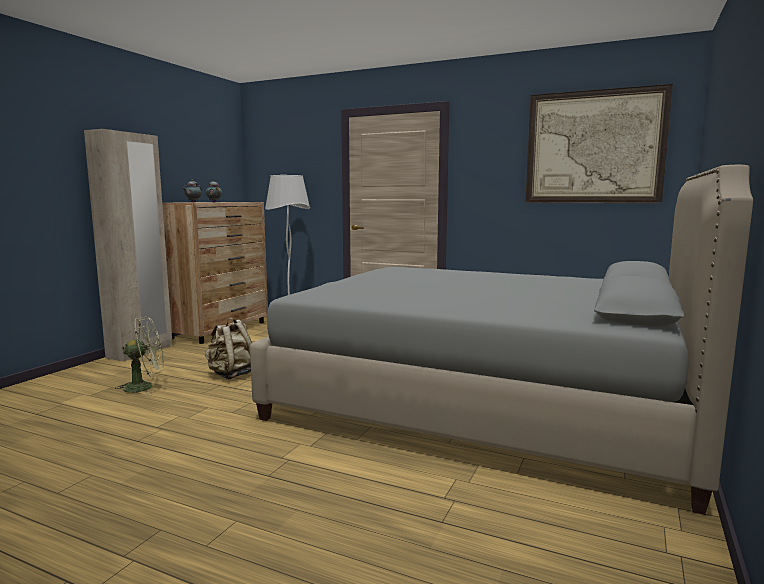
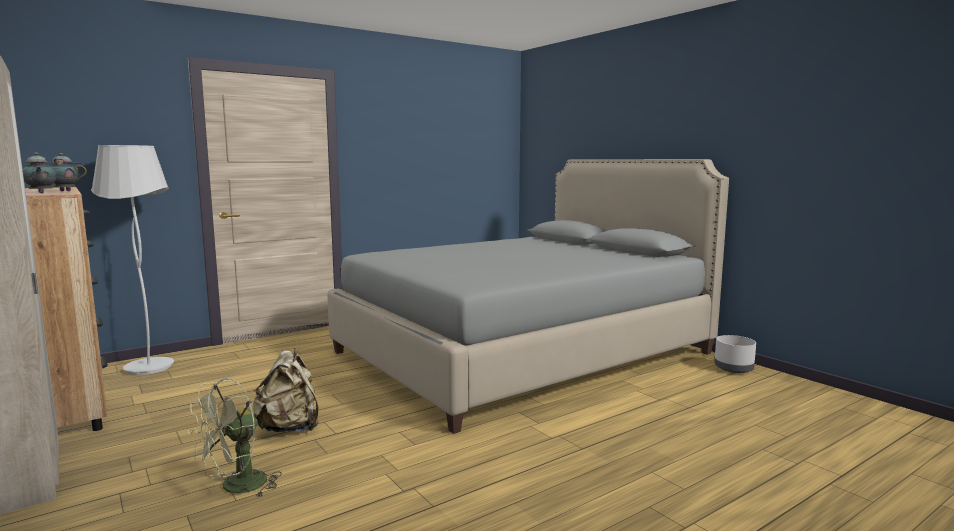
camera: 60 degrees left, 0 degrees up
(145, 387) = (236, 488): green fan -> green fan turned 150 degrees counterclockwise
(594, 147) = (460, 130): picture -> none
(664, 545) = (734, 368): none -> grey planter

